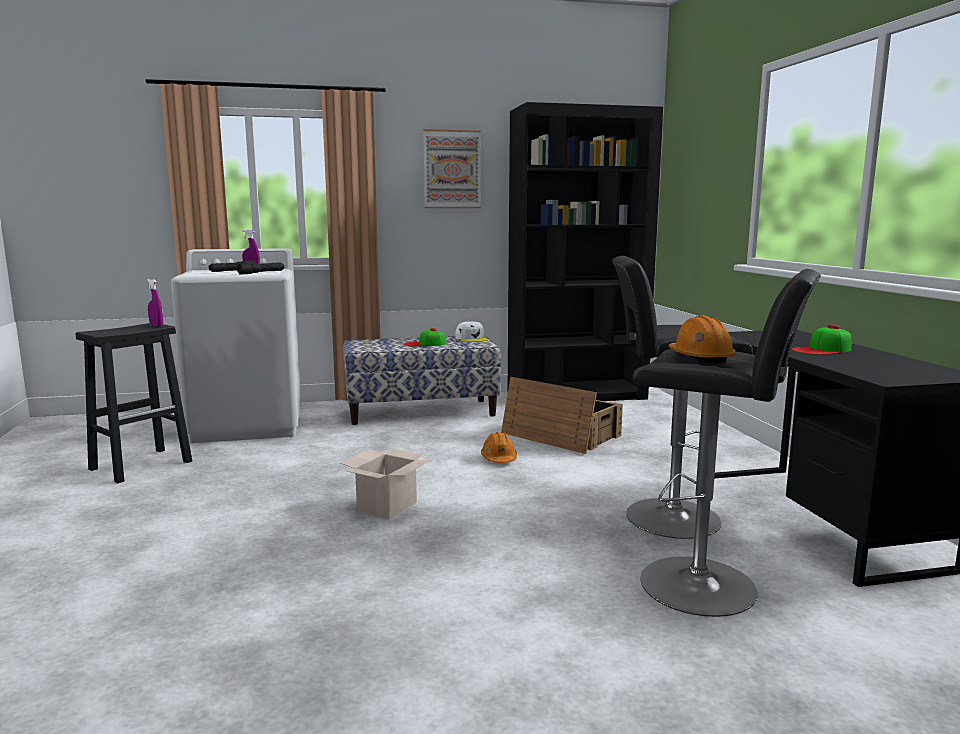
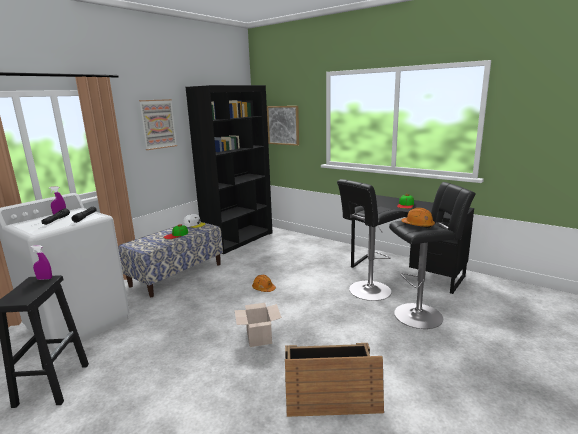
camera: 40 degrees left, 5 degrees up
(559, 435) = (267, 265): crate -> crate (330, 390)
(695, 186) = (283, 125): none -> picture

